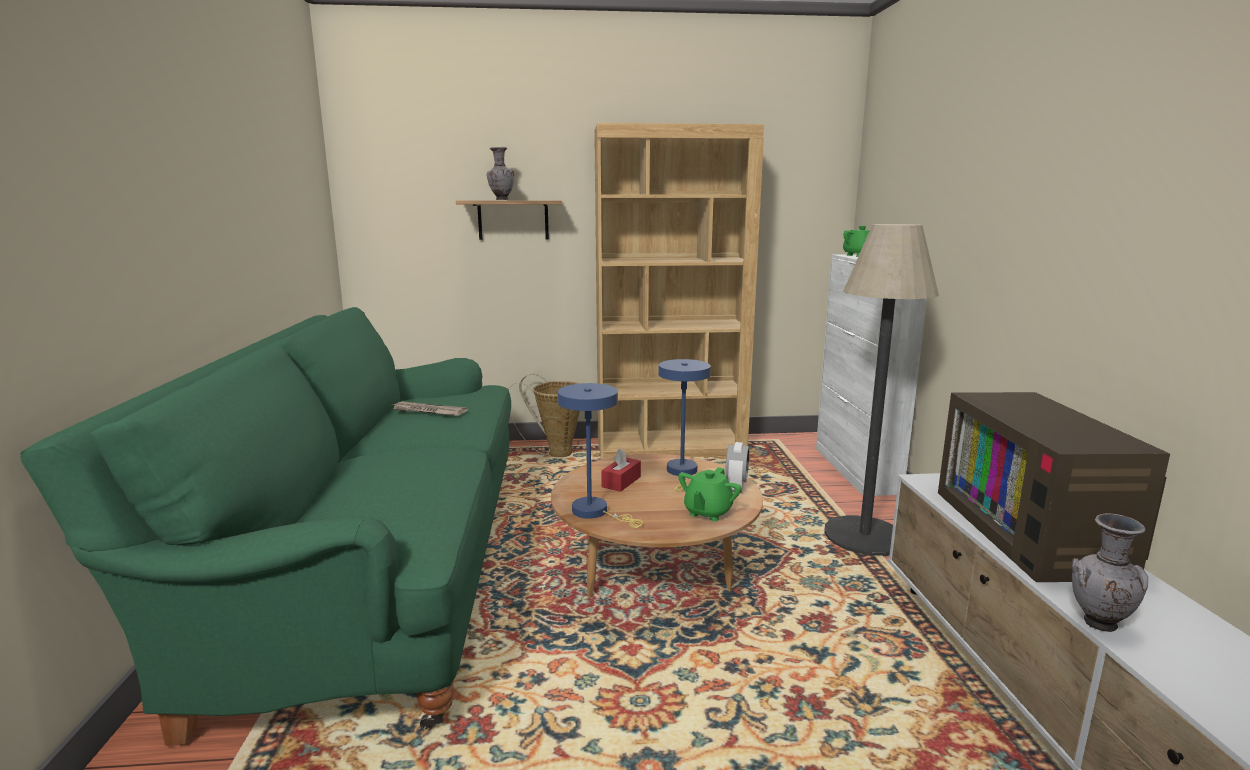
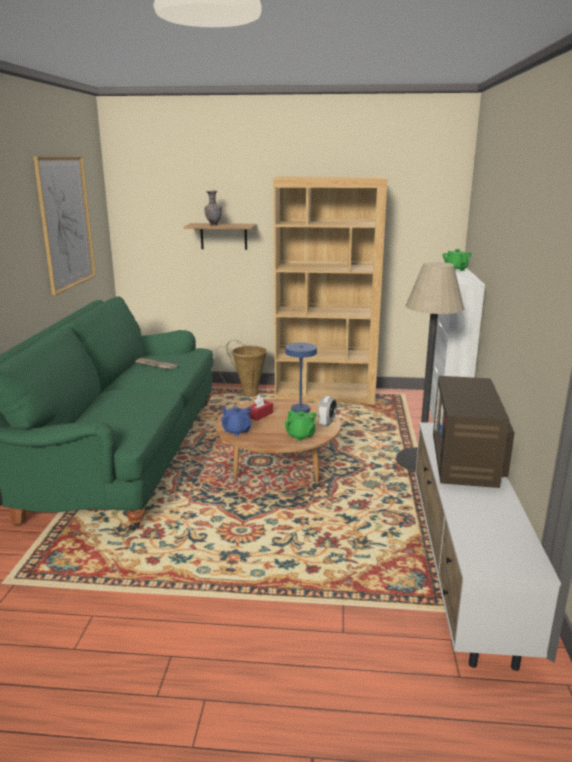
camera: 10 degrees right, 5 degrees up
(265, 181) = (66, 223): none -> picture
(595, 512) = (236, 431): blue table lamp -> blue teapot
(707, 512) = (300, 436): green teapot -> green teapot turned 75 degrees counterclockwise
(1098, 625) = (451, 504): grey vase -> none

